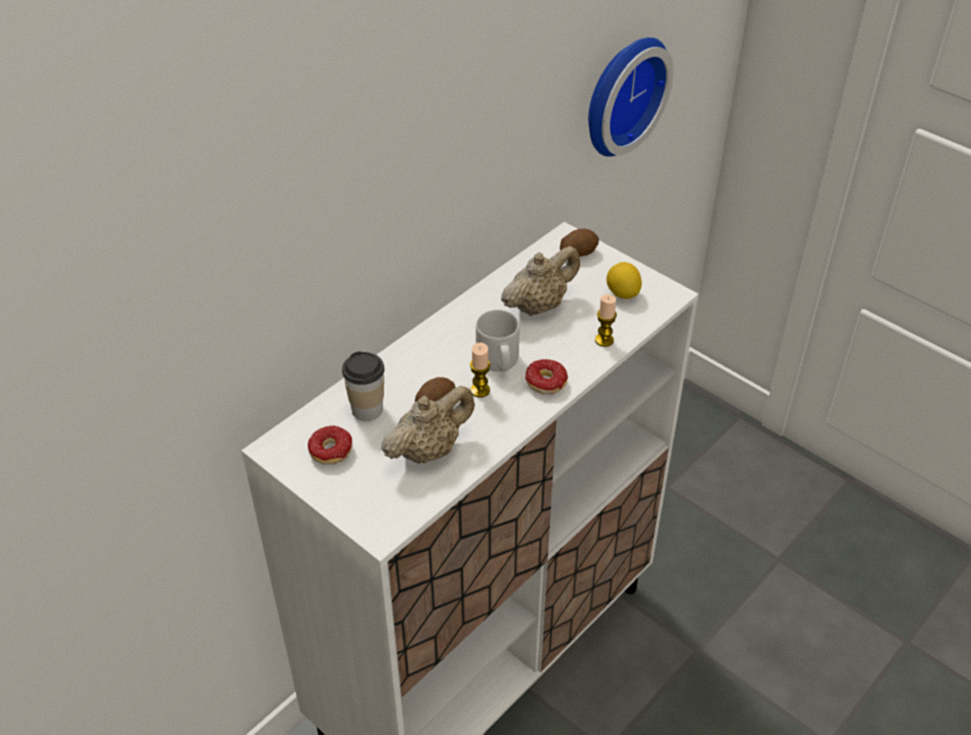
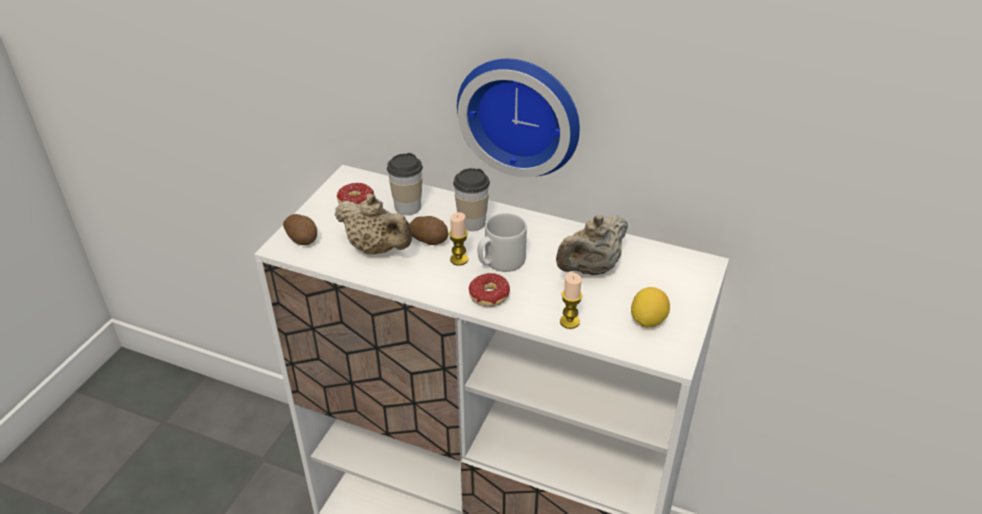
camera: 70 degrees right, 5 degrees down
(424, 366) = (472, 223): none -> cup
(539, 305) = (591, 269): beige teapot -> beige teapot turned 105 degrees clockwise
(577, 252) = (687, 277): potato -> potato (303, 238)
(620, 93) = (869, 188): wall clock -> wall clock (521, 114)

